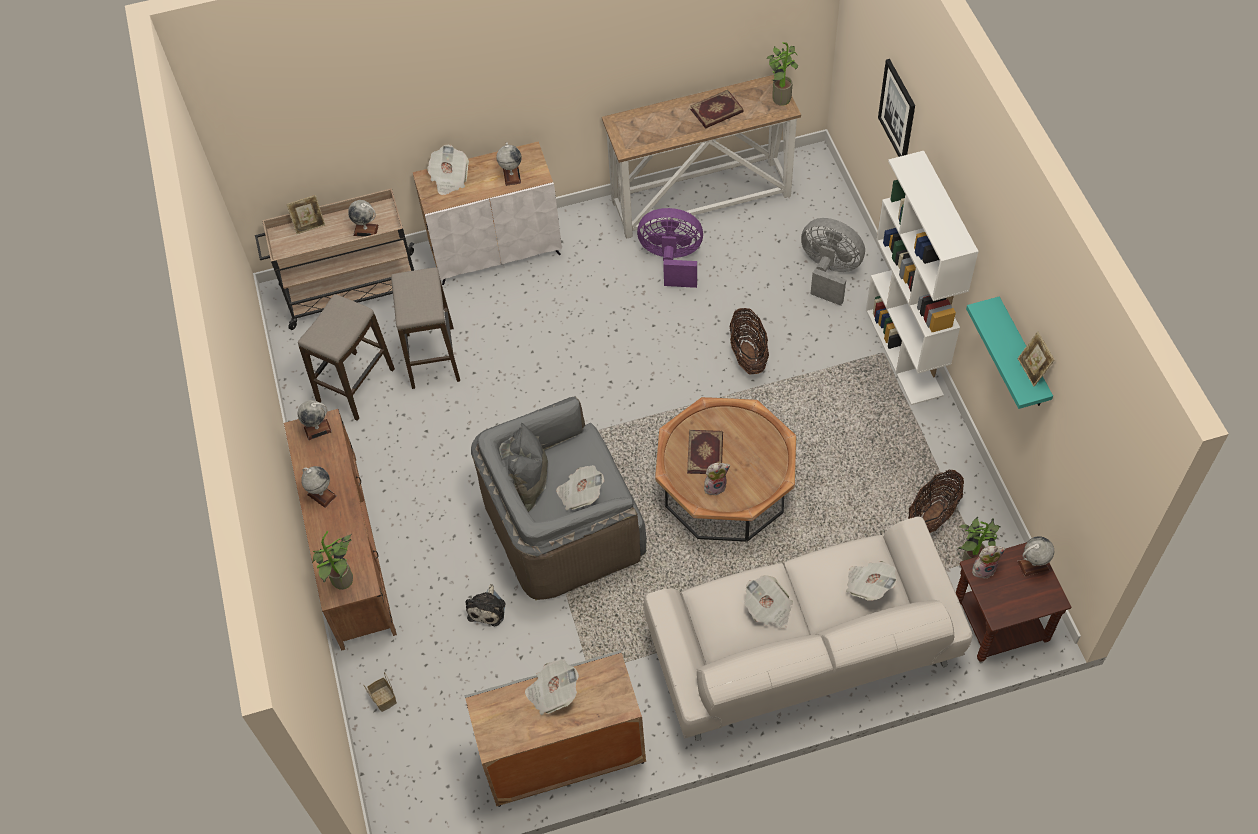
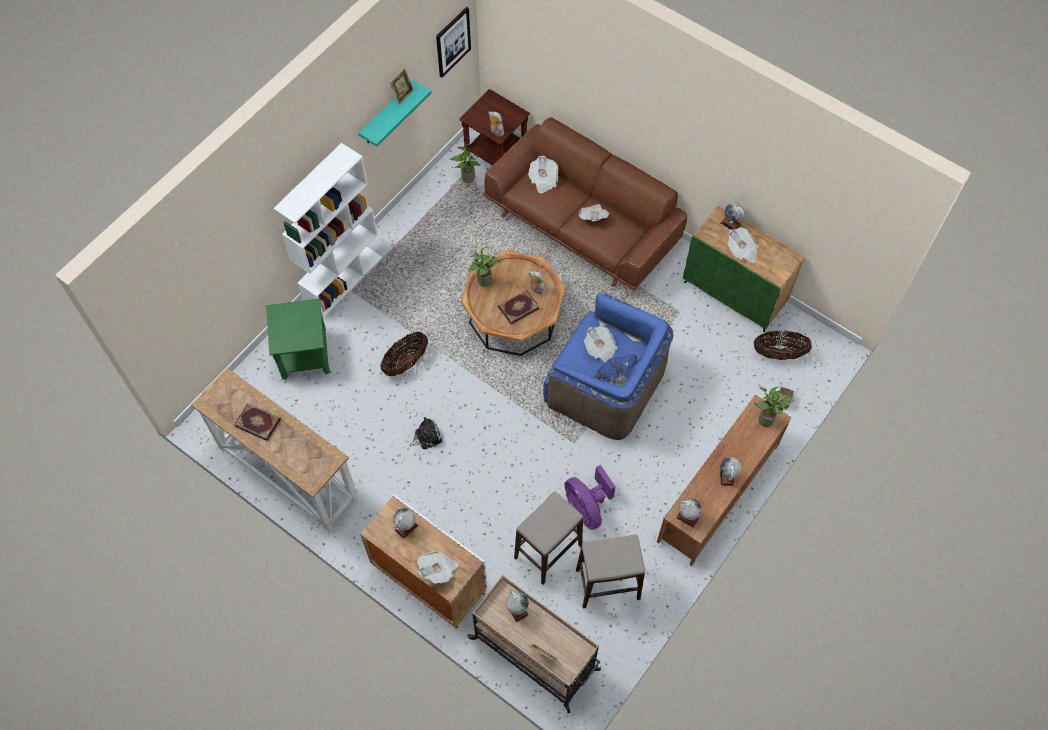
camera: 130 degrees left, 5 degrees up
(488, 608) = (688, 387): plush toy -> plush toy (426, 436)
(562, 757) = (734, 294): grey cabinet -> green cabinet
(563, 525) = (605, 385): grey armchair -> blue armchair
(672, 261) = (358, 455): purple fan -> purple fan (586, 508)
(780, 97) = (218, 390): potted plant -> potted plant (484, 283)
(801, 649) = (583, 225): white sofa -> brown sofa
(829, 273) = (305, 355): grey fan -> green side table
(897, 111) = (230, 258): picture -> picture (452, 42)
(932, 515) = (452, 210): basket -> basket (779, 353)
(1033, 565) = (477, 113): globe -> globe (731, 223)

